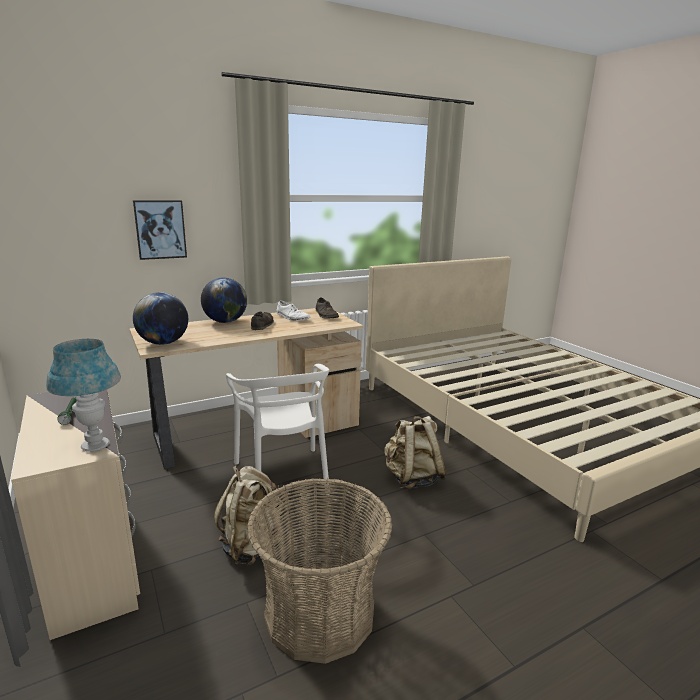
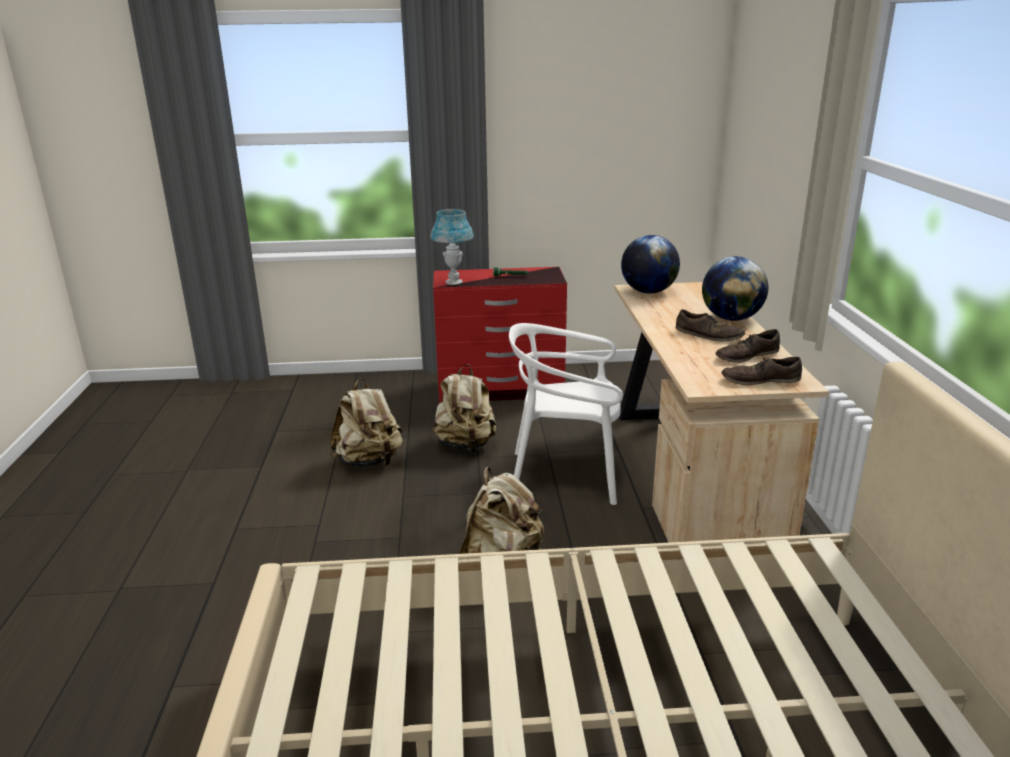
camera: 115 degrees right, 5 degrees up
(95, 560) = (501, 390): beige dresser -> red dresser
(160, 229) = (783, 180): picture -> none
(292, 317) = (746, 356): white shoe -> brown shoe
(319, 612) = (369, 461): basket -> beige backpack

